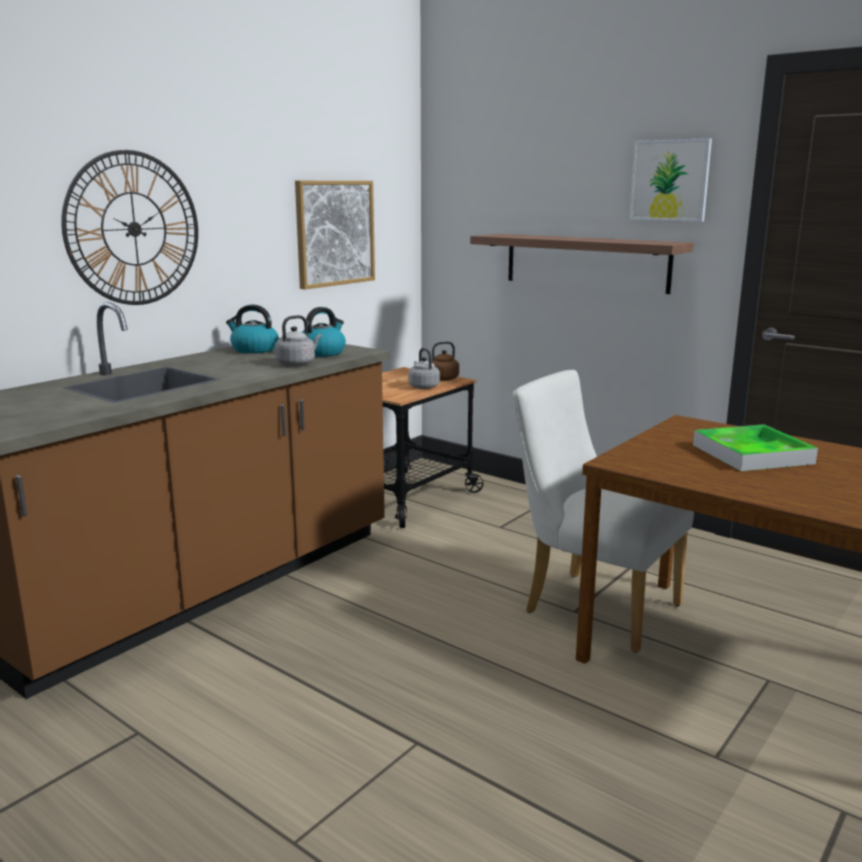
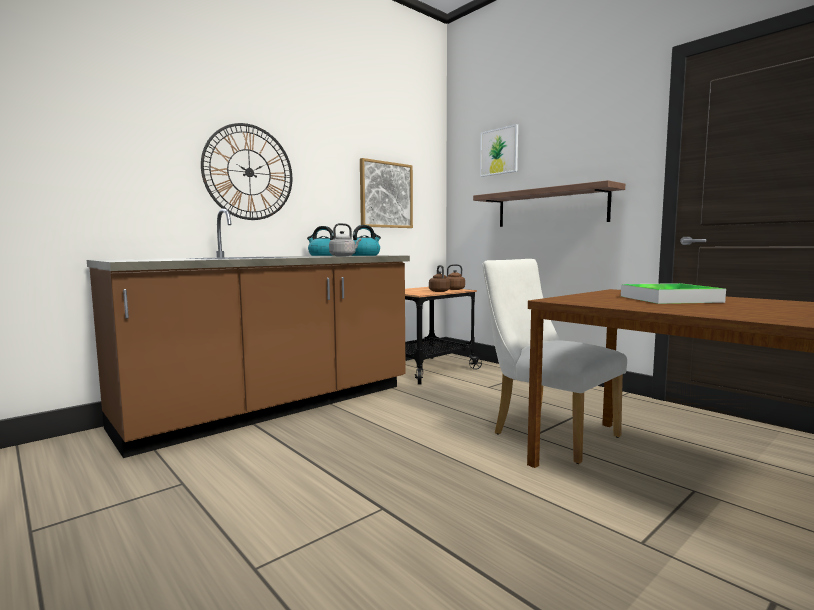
camera: 10 degrees right, 10 degrees down
(423, 386) = (439, 291): grey kettle -> brown kettle
(669, 180) = (606, 144): picture -> picture (499, 151)

